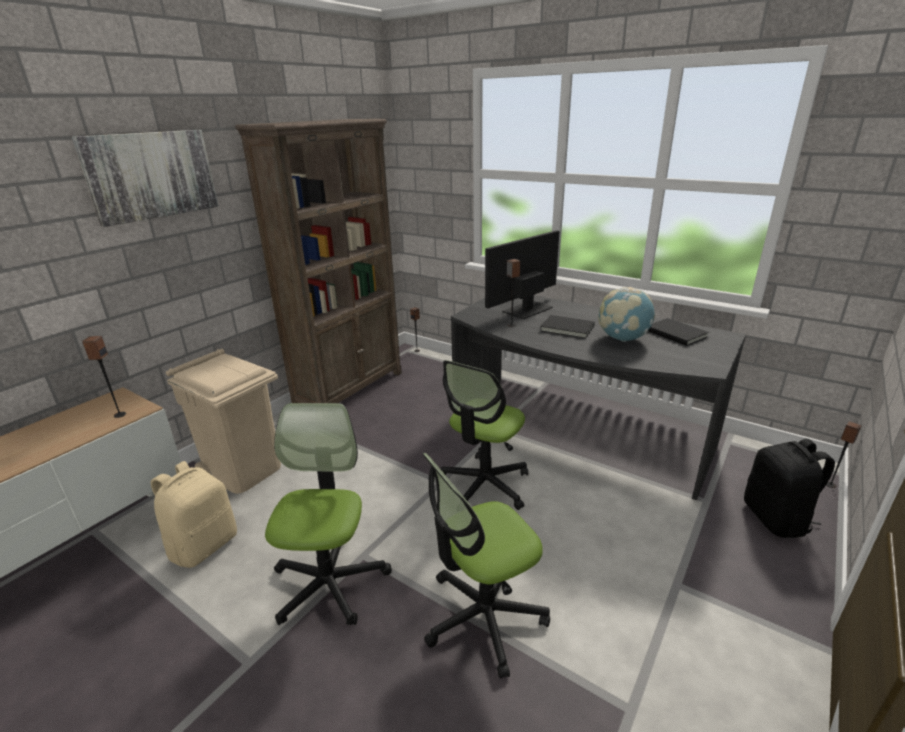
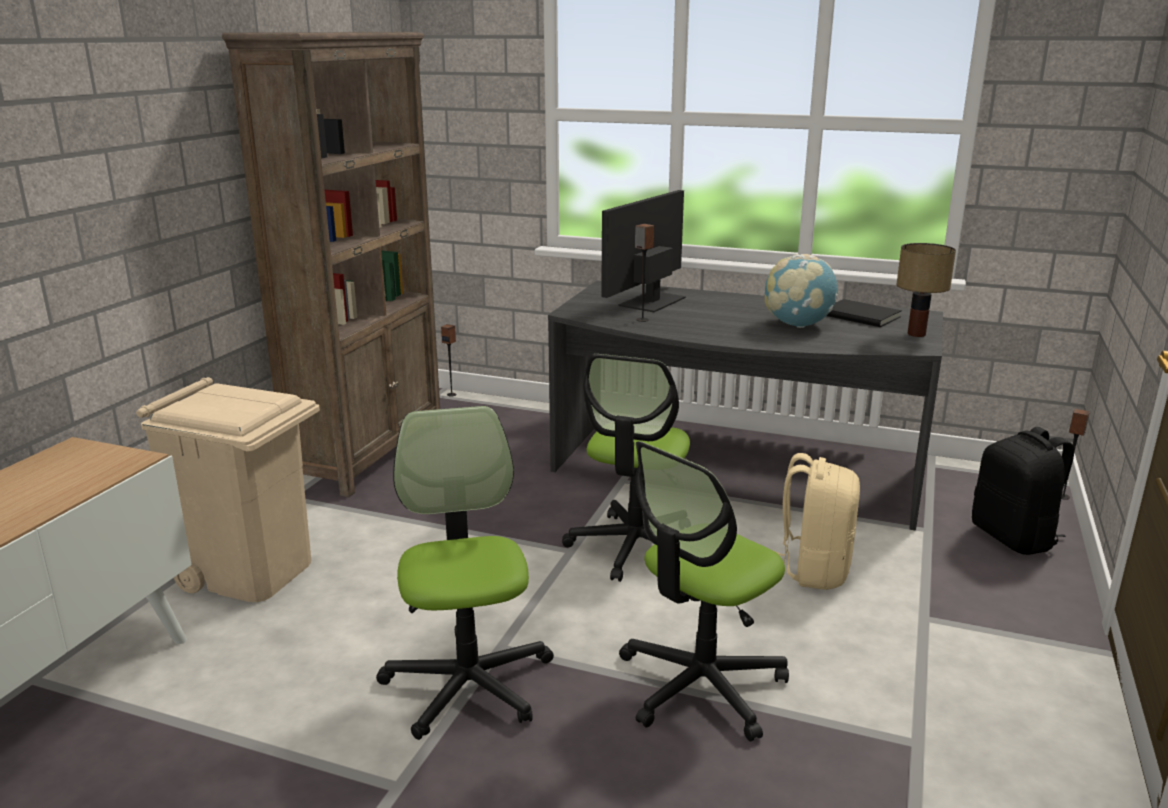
camera: 15 degrees left, 5 degrees down
(119, 415) = (103, 468): speaker -> none
(151, 175) = (116, 103): picture -> none
(204, 545) = (242, 670): beige backpack -> beige backpack (812, 570)
(567, 329) = (720, 319): black book -> none
(714, 355) = (917, 334): none -> table lamp

